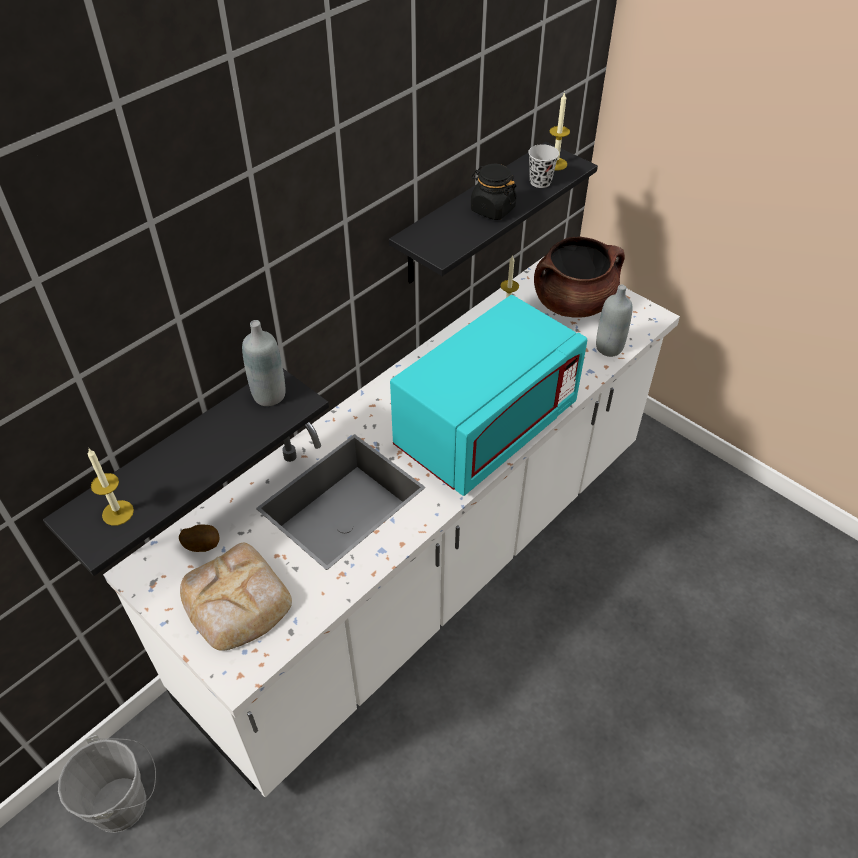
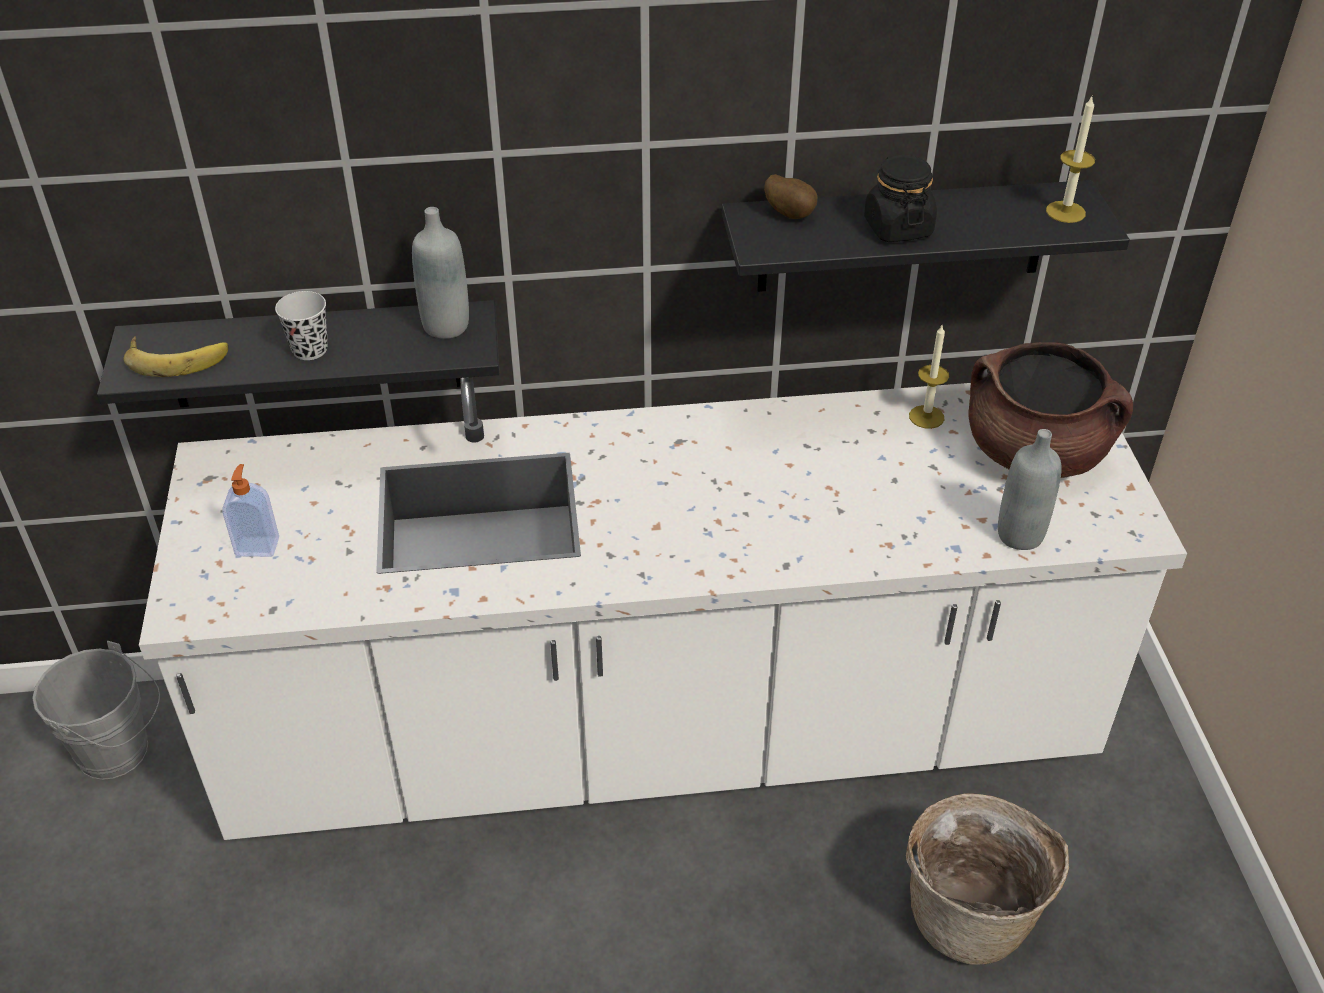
camera: 40 degrees right, 5 degrees down
(118, 513) = (177, 357): candle -> banana
(203, 545) = (290, 472): potato -> potato (790, 214)
(236, 602) = (258, 546): bread -> soap dispenser
(486, 428) = (730, 535): turquoise microwave -> none
(540, 182) = (1011, 224): black cup -> black cup (310, 350)
(641, 551) = (972, 912): none -> basket

